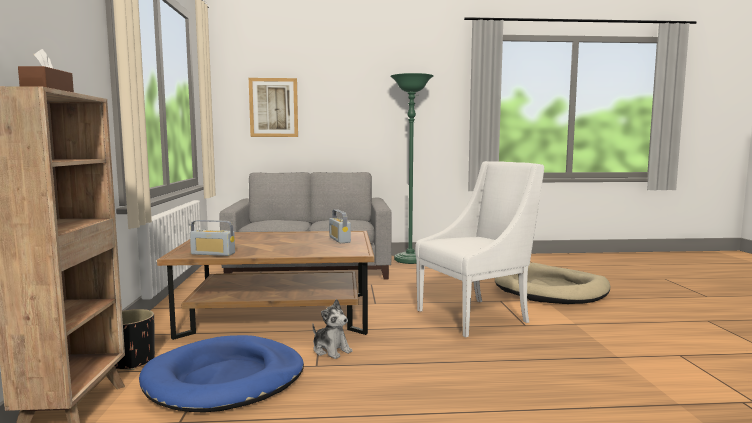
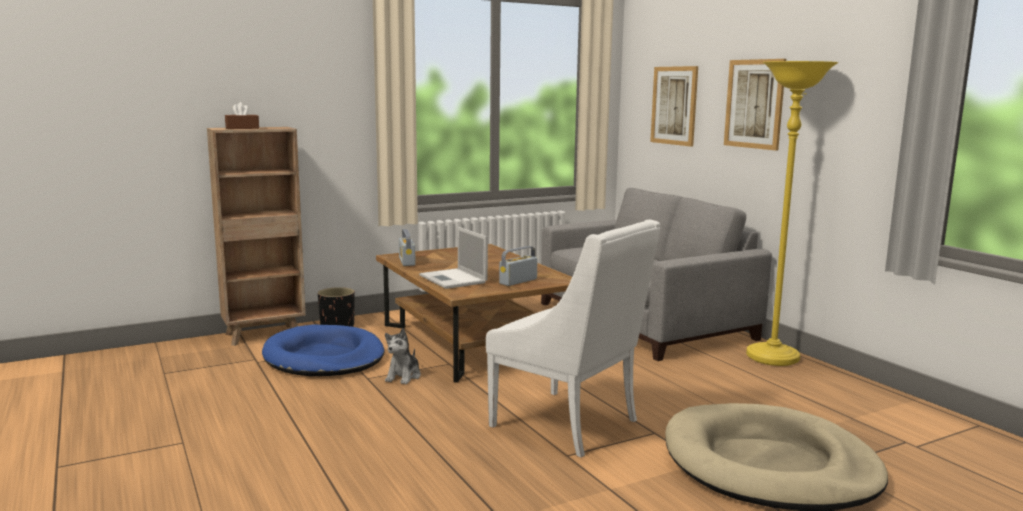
camera: 65 degrees right, 5 degrees up
(308, 249) = (454, 279): none -> laptop
(354, 104) = (754, 104): none -> picture
(410, 260) = (772, 357): green floor lamp -> yellow floor lamp

